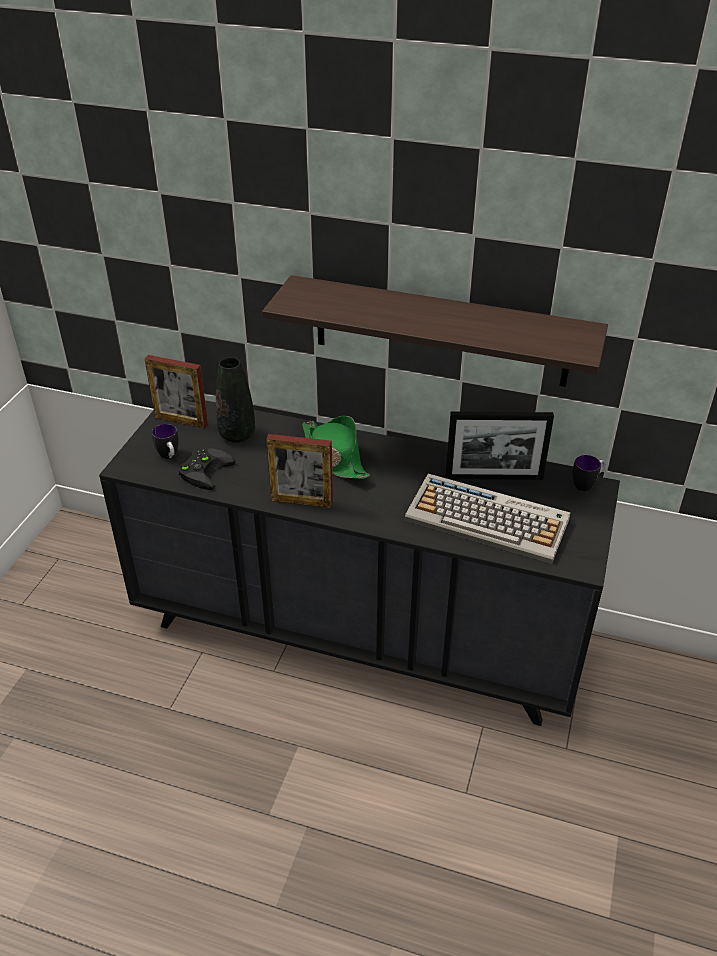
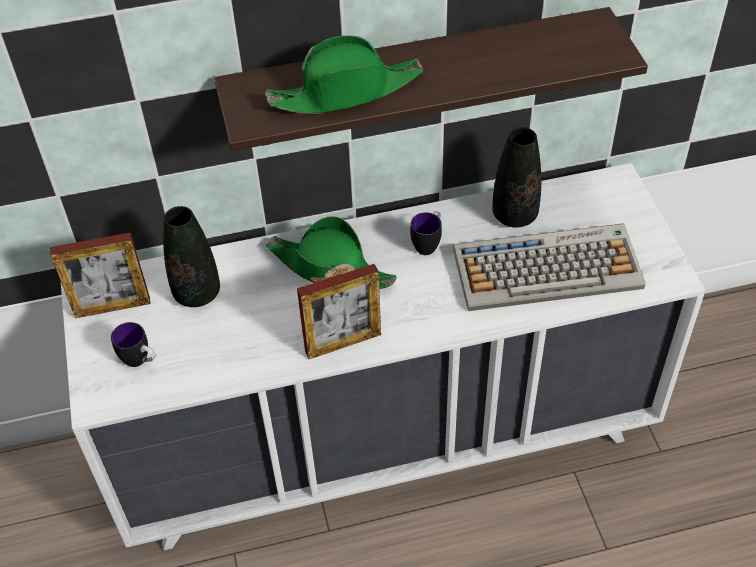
camera: 30 degrees left, 10 degrees up
(204, 469) = (197, 357): black game controller -> none
(359, 632) = (385, 438): black dresser -> white dresser
(363, 309) = (346, 91): none -> green hat
(494, 477) = (514, 216): picture frame -> black vase
(587, 485) = (606, 182): mug -> mug (428, 244)

